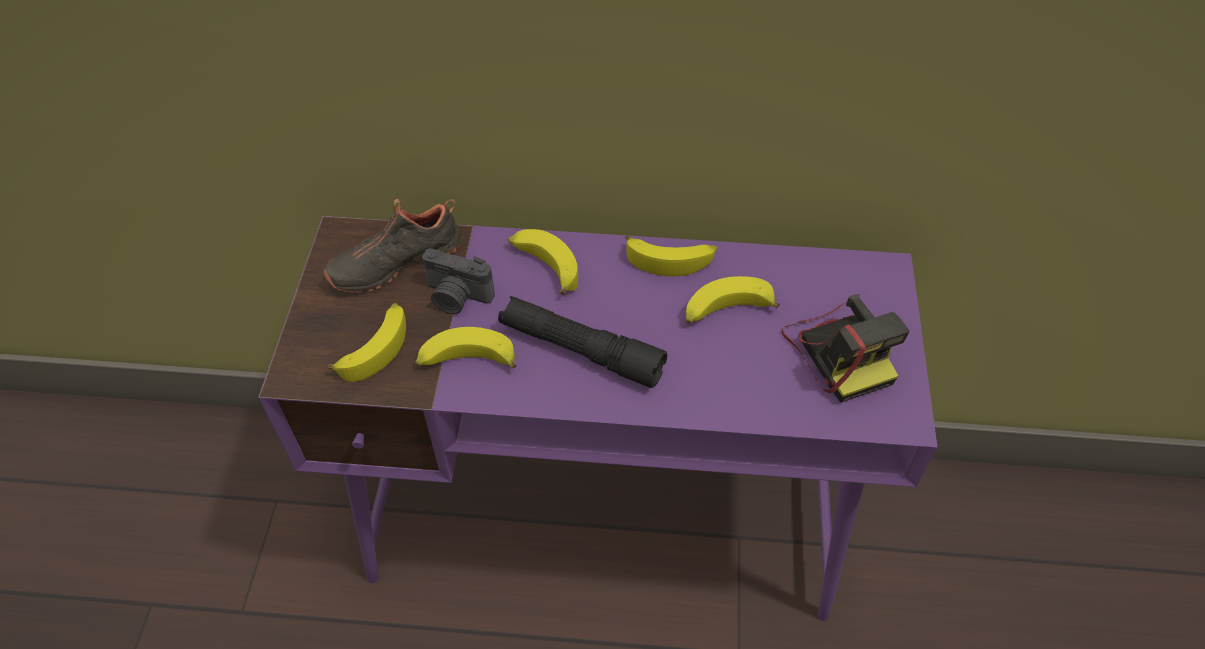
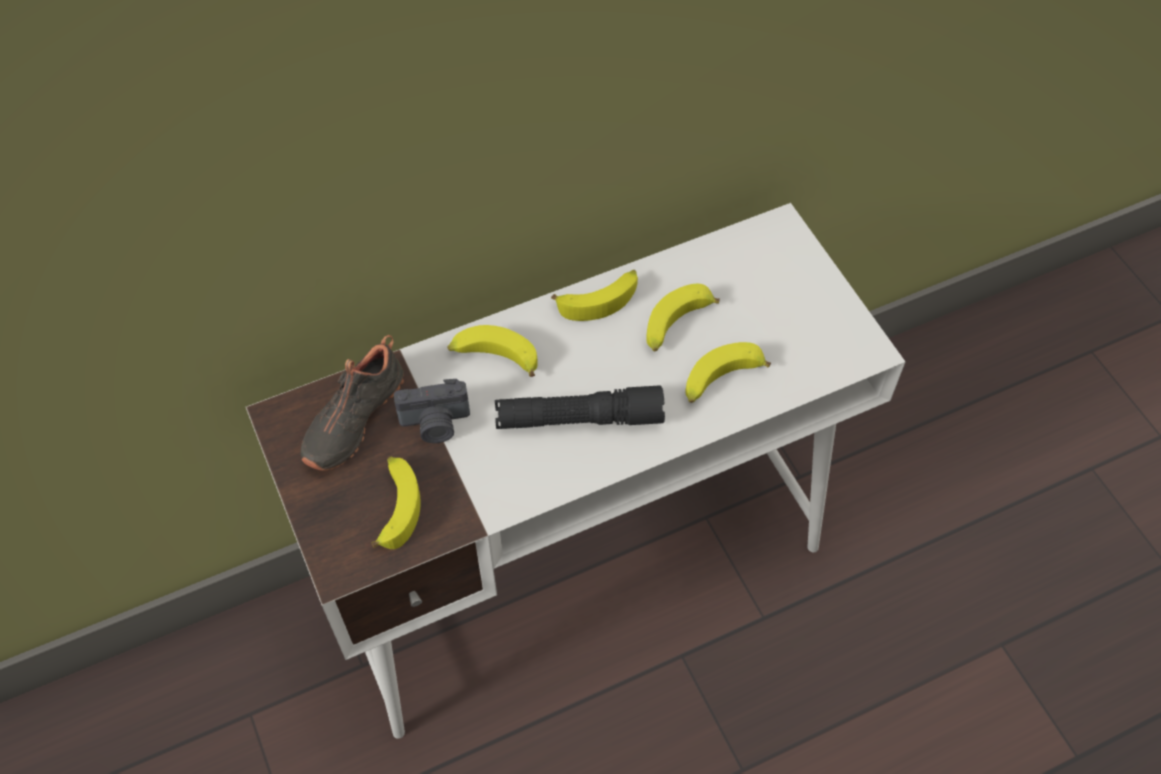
camera: 30 degrees left, 5 degrees up
(466, 361) = (487, 478): banana -> banana (721, 381)
(605, 522) = (581, 566): purple desk -> white desk
(839, 351) = (787, 316): camera -> none

